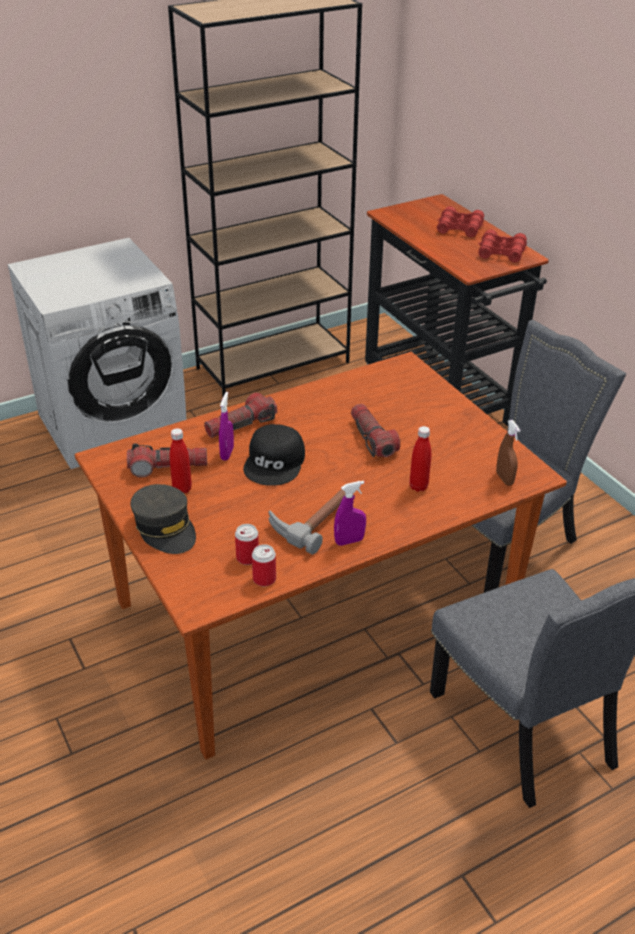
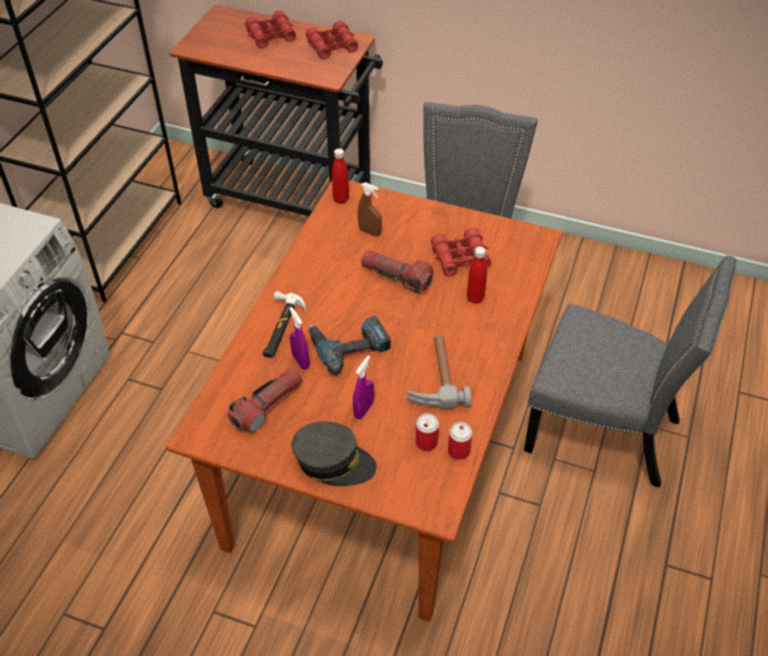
camera: 40 degrees left, 10 degrees up
(182, 489) = (304, 418): red bottle -> red bottle (341, 199)
(241, 425) = (280, 327): flashlight -> hammer
(275, 462) = (348, 344): black cap -> power drill
(349, 541) = (480, 377): purple spray bottle -> purple spray bottle (363, 409)
(443, 453) = (460, 258): none -> red binoculars
(504, 479) = (523, 254): brown spray bottle -> brown spray bottle (369, 232)

